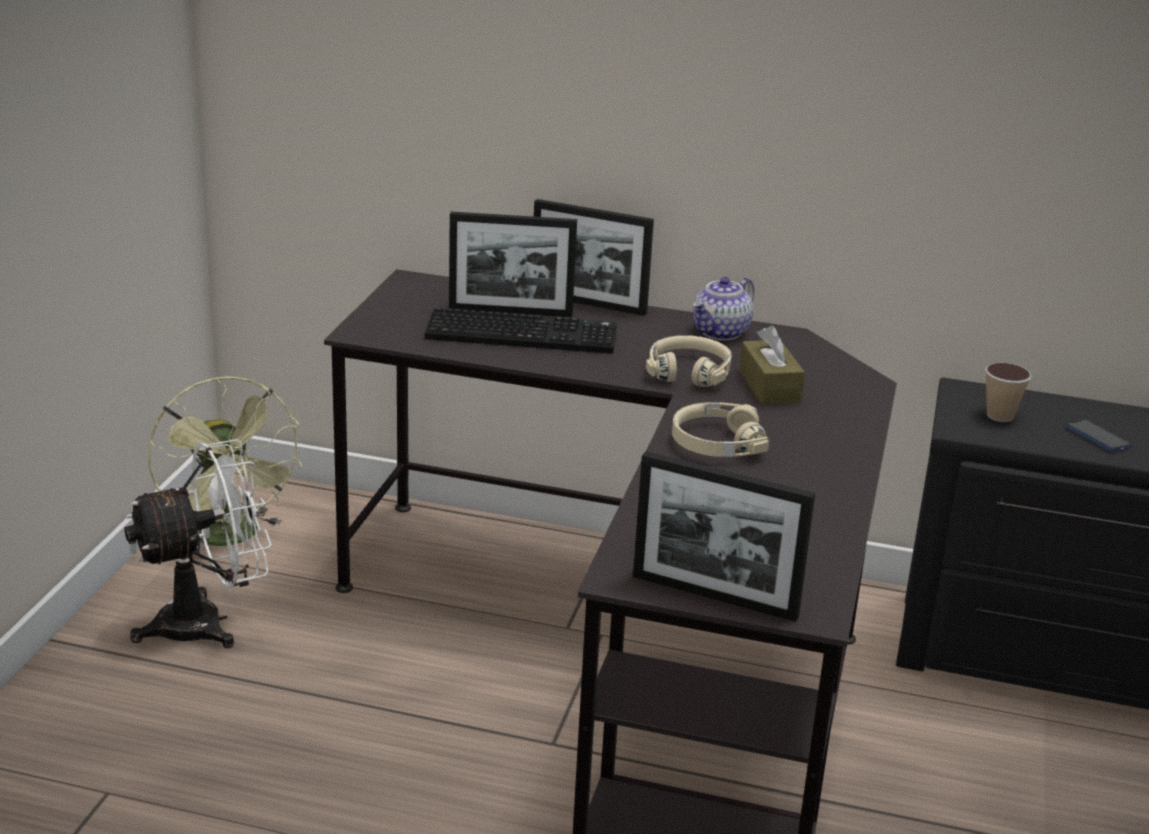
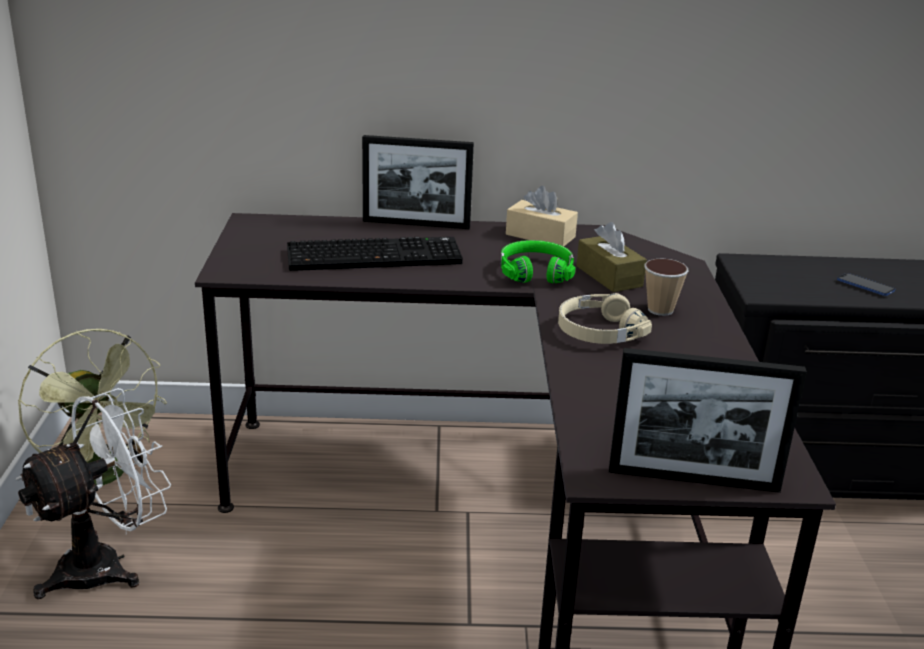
camera: 15 degrees left, 0 degrees up
(510, 312) = (353, 238): picture frame -> none
(689, 372) = (535, 272): beige headphones -> green headphones
(721, 332) = (540, 236): teapot -> beige tissue box
(1000, 416) = (783, 278): cup -> cup (660, 310)

